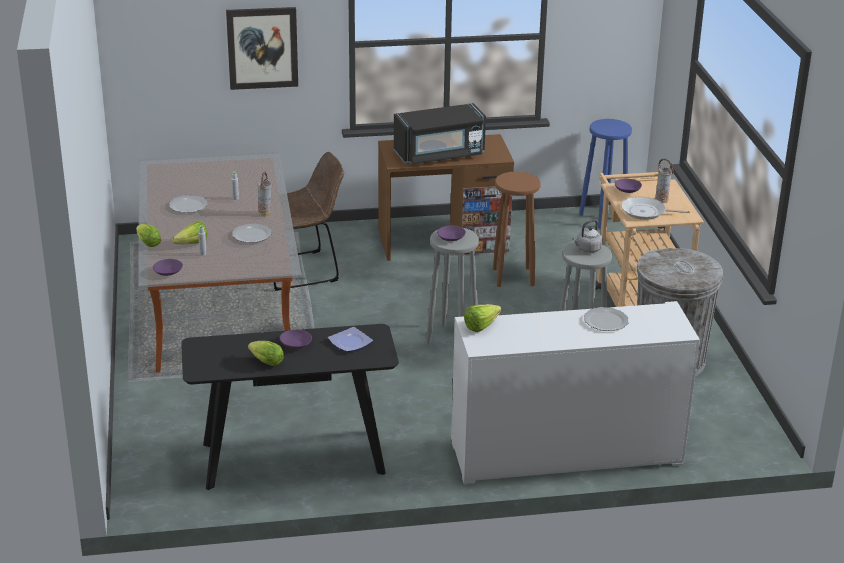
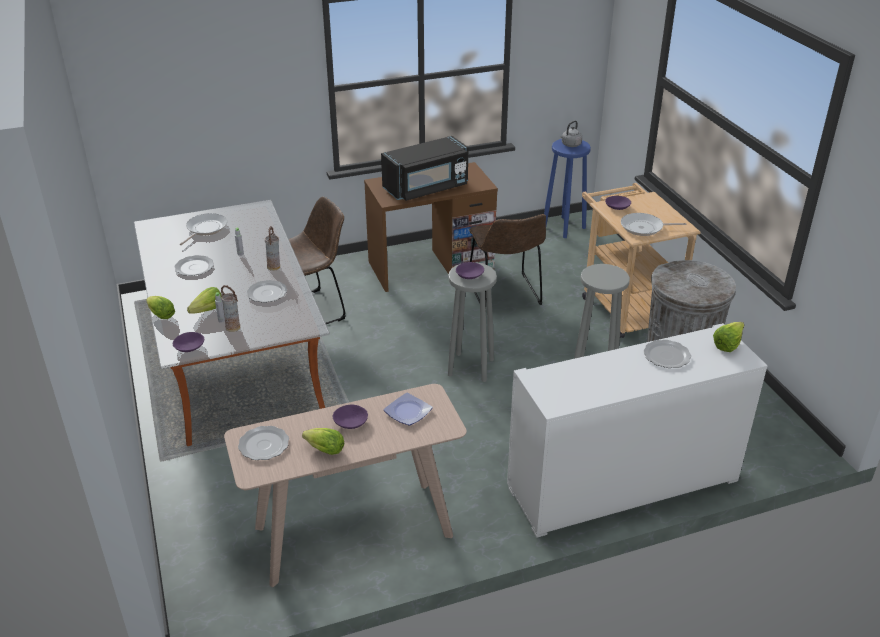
camera: 10 degrees left, 5 degrees up
(207, 172) = (205, 229): none -> frying pan
(214, 352) = (263, 445): none -> plate
(262, 48) = (244, 99): picture -> none
(293, 459) = (353, 532): black console table -> beige console table
(484, 326) = (548, 377): lettuce -> lettuce (730, 343)
(512, 277) = (505, 295): brown stool -> brown chair
(587, 249) = (604, 272): grey kettle -> grey kettle (570, 145)
(661, 200) = (653, 214): vase -> vase (233, 327)

